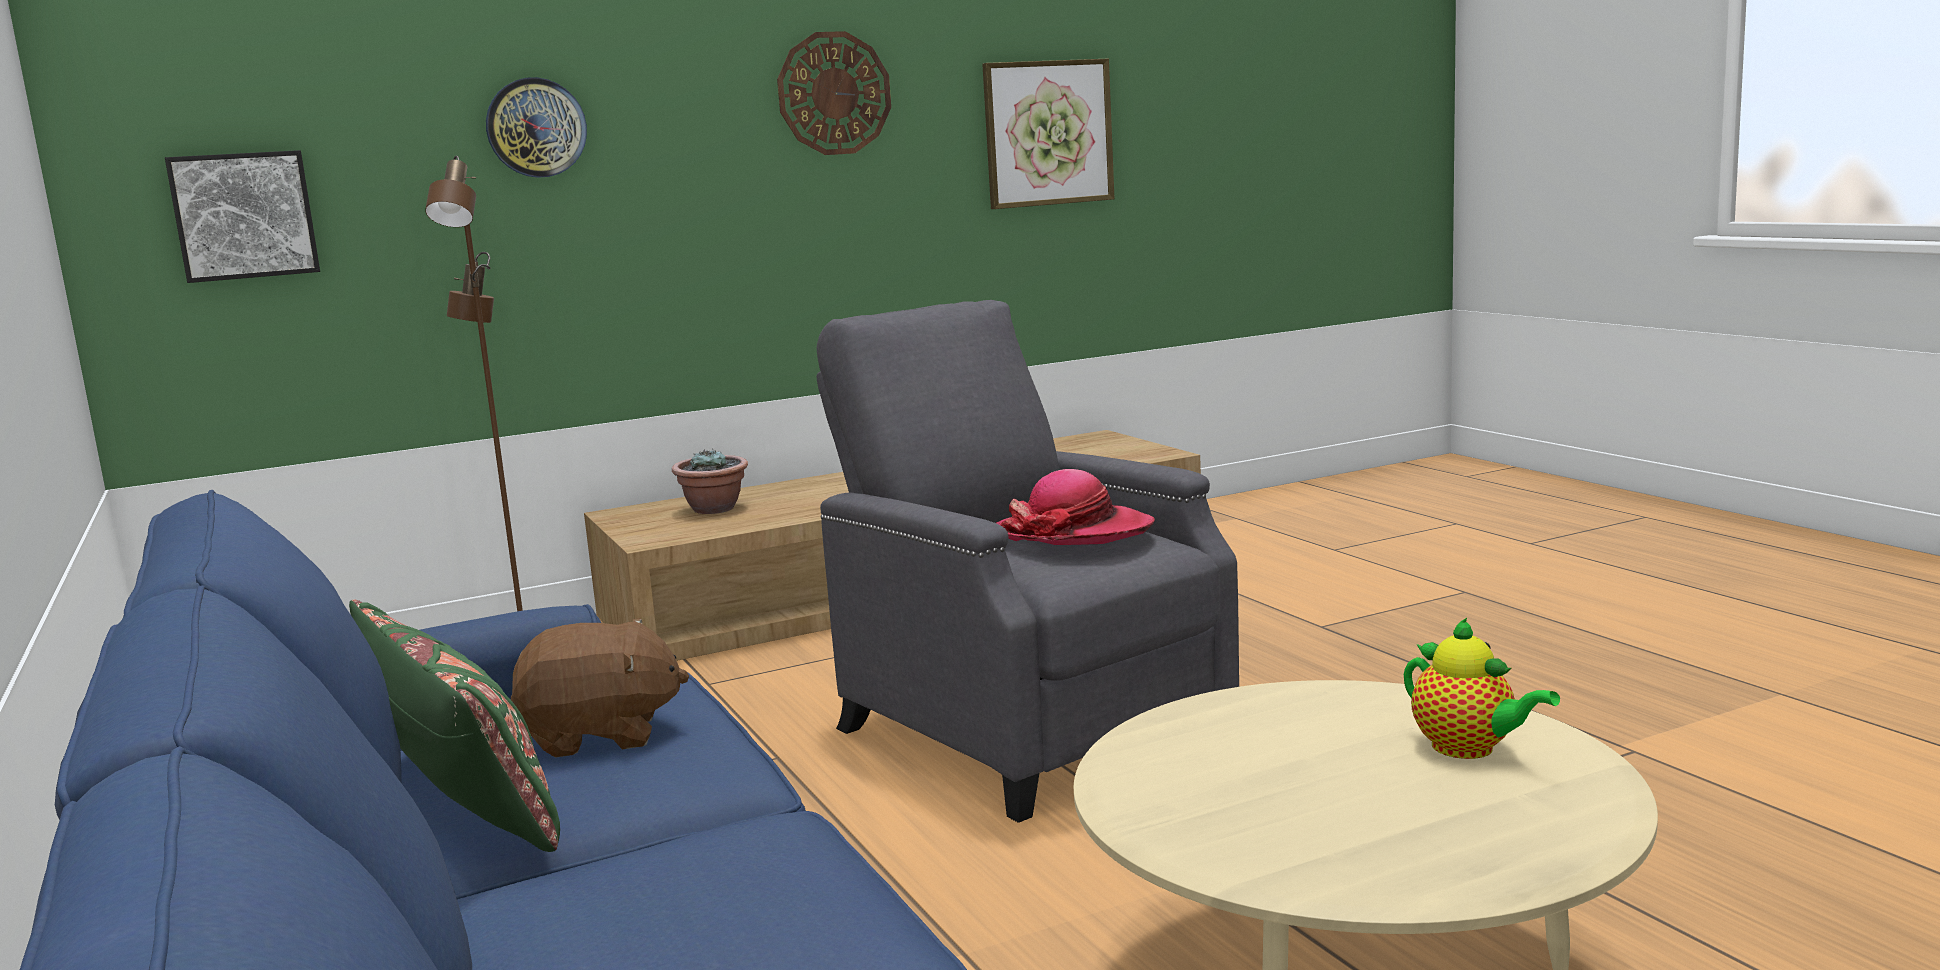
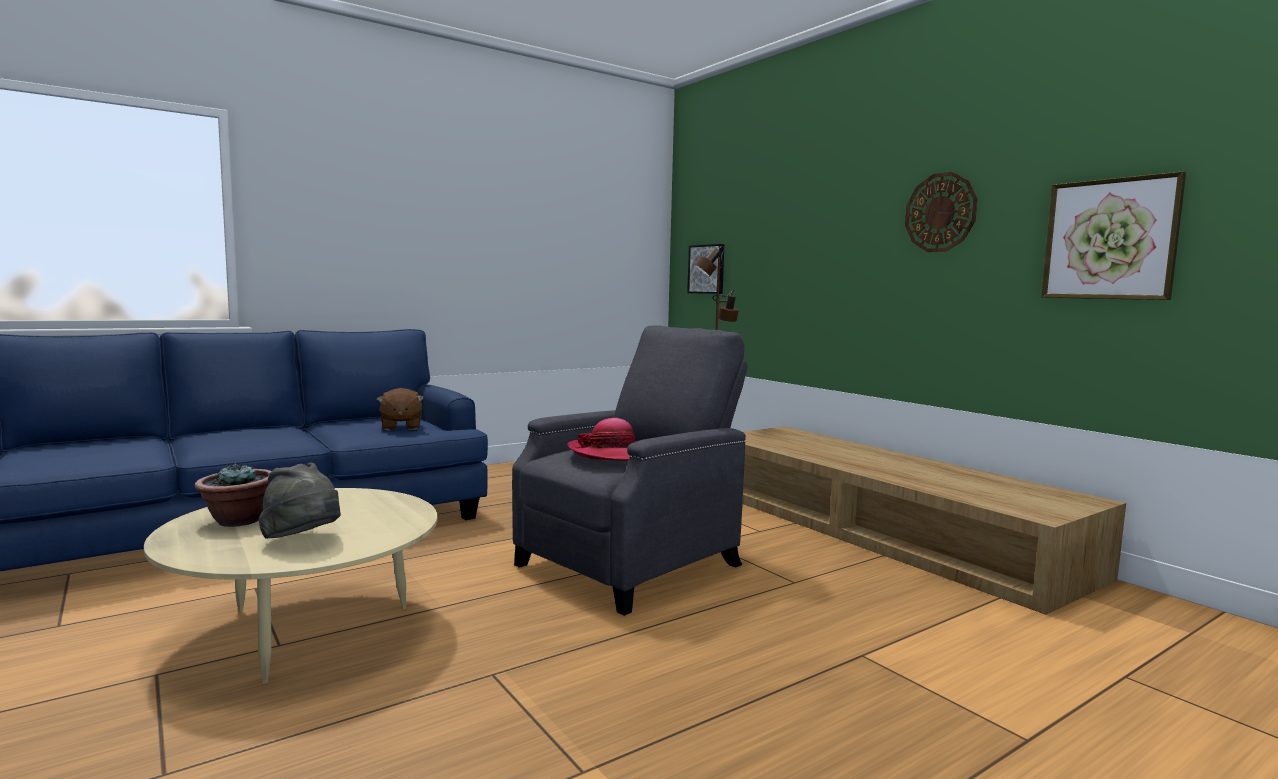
camera: 80 degrees right, 5 degrees down
(461, 801) = (362, 422): green pillow -> none
(536, 128) = (796, 234): wall clock -> none
(714, 509) = (798, 440): potted plant -> potted plant (238, 521)
(1469, 749) = (304, 541): teapot -> grey hat

